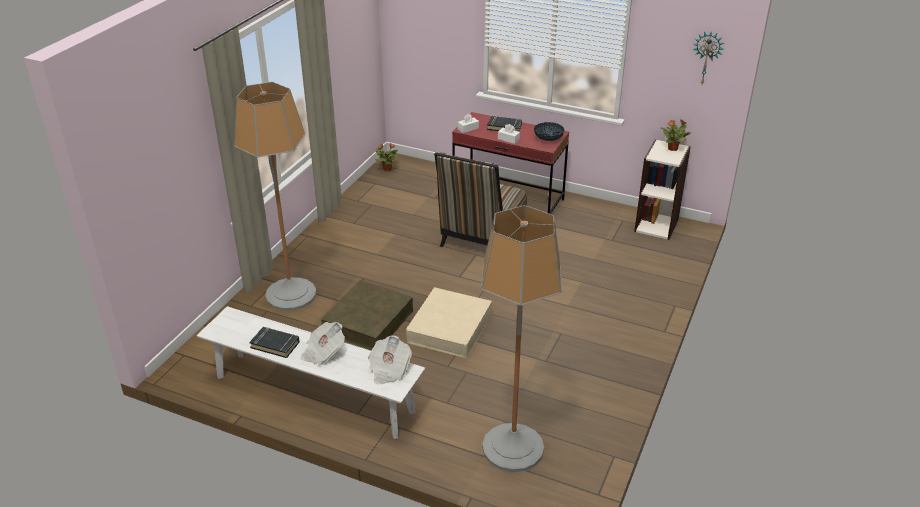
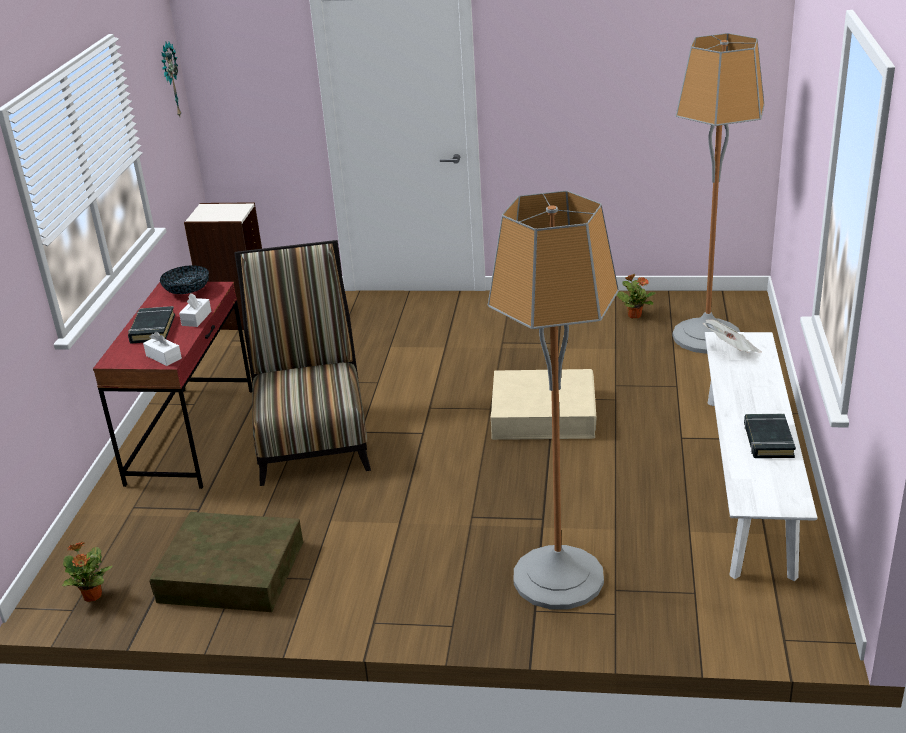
camera: 105 degrees left, 5 degrees down
(323, 352) = (746, 400): newspaper -> none
(368, 322) = (573, 481): brown storage box -> brown storage box (231, 571)
(481, 237) = (312, 436): chair -> chair turned 105 degrees counterclockwise
(673, 148) = (210, 210): potted plant -> potted plant (634, 315)

